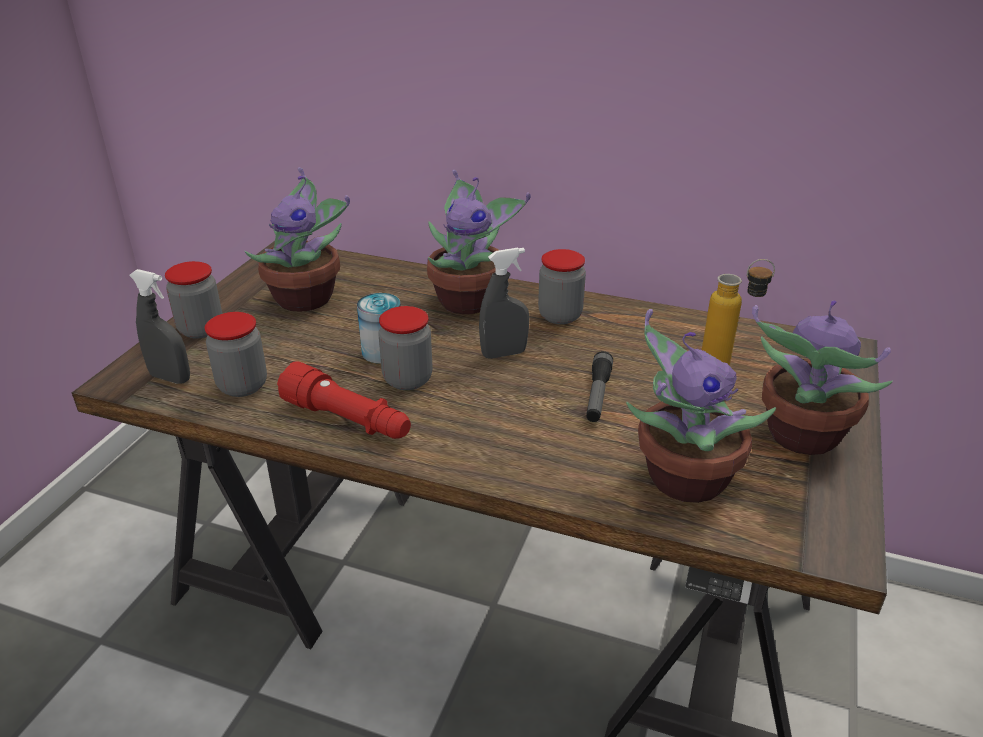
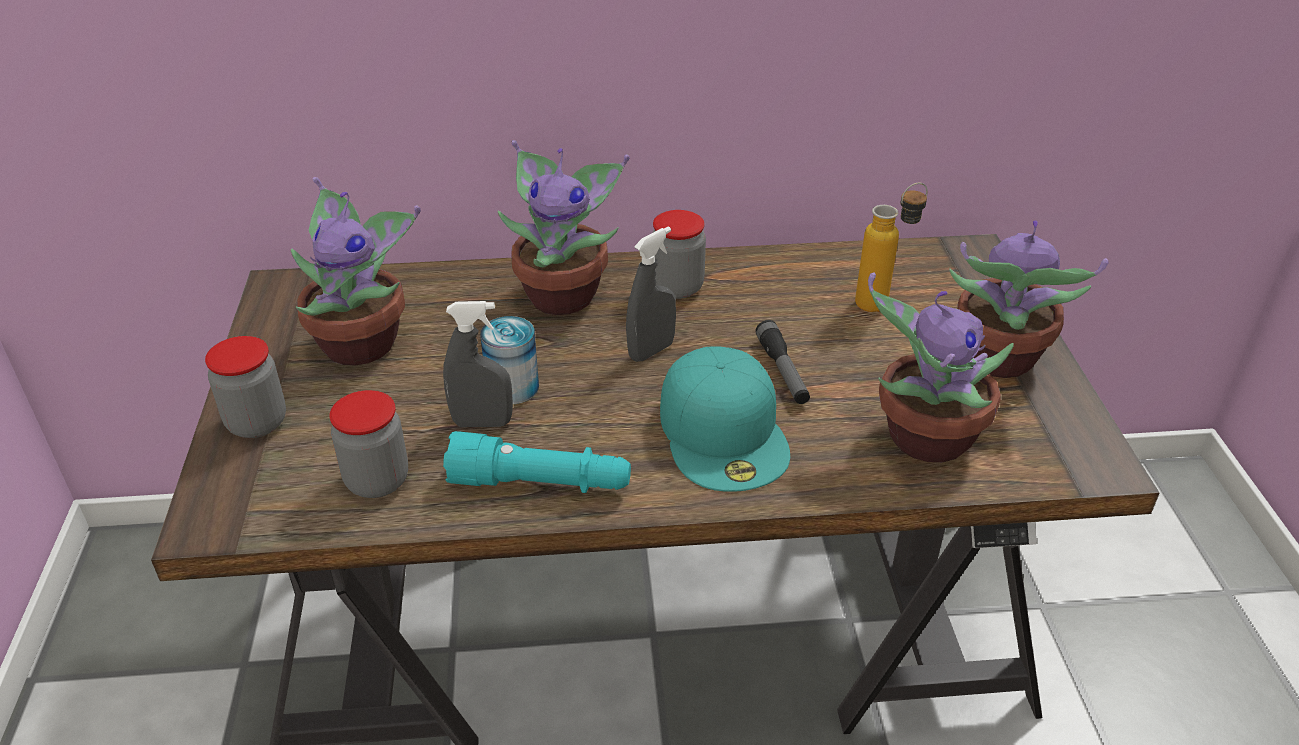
camera: 25 degrees left, 5 degrees up
(170, 378) = (273, 499): grey spray bottle -> grey spray bottle (482, 423)
(348, 420) = (540, 484): red flashlight -> turquoise flashlight
(407, 379) = (569, 413): jar -> none
(514, 425) = (724, 432): none -> turquoise cap

